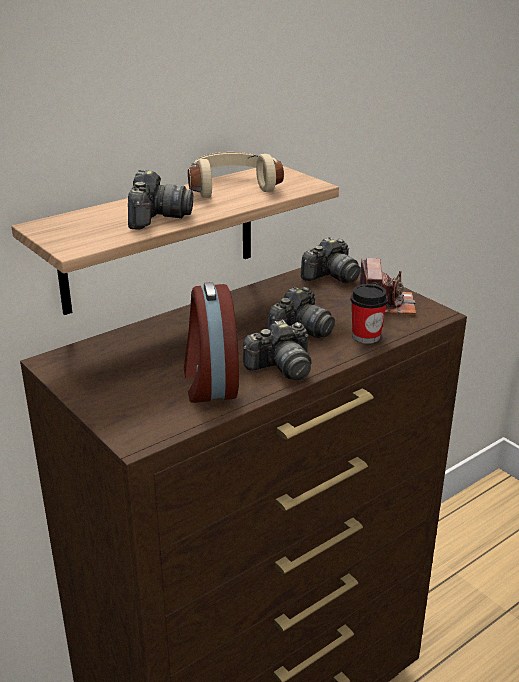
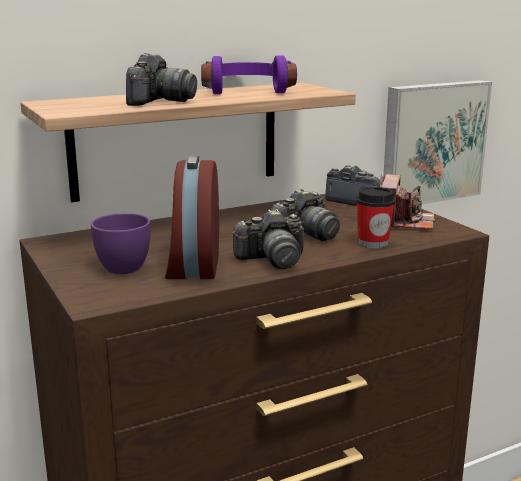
camera: 10 degrees right, 10 degrees down
(146, 388) = (126, 265): none -> purple cup
(231, 186) = (247, 90): beige headphones -> purple headphones
(331, 276) = (355, 200): camera -> camera turned 120 degrees counterclockwise
(393, 201) = (432, 142): none -> picture

